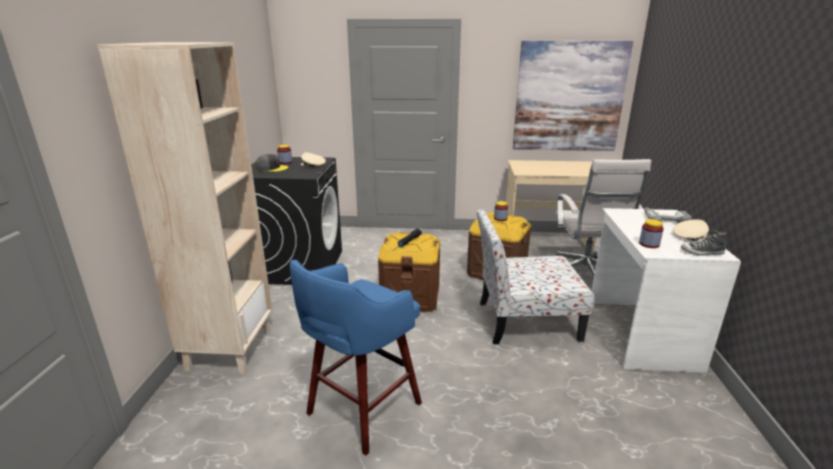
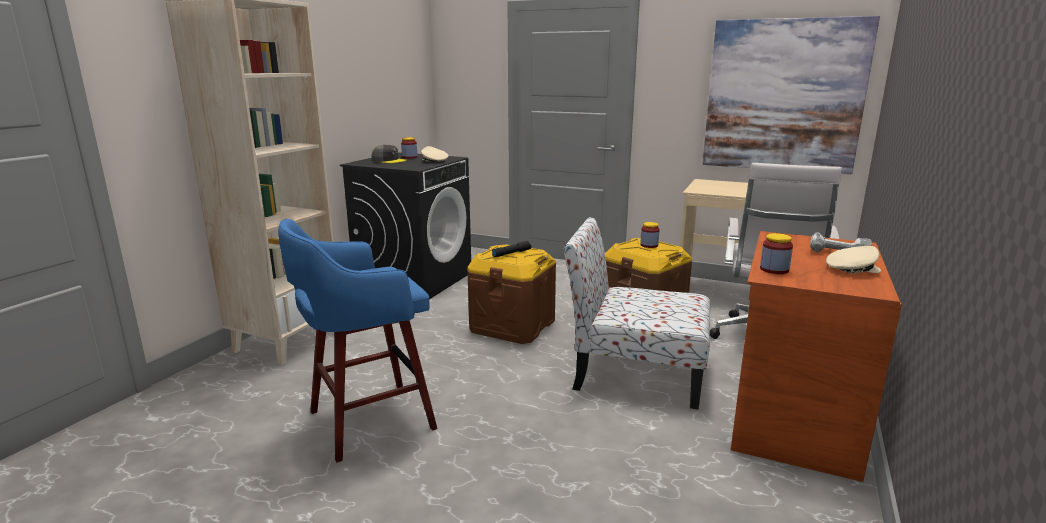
camera: 20 degrees right, 5 degrees down
(639, 333) = (792, 416): white desk -> brown desk
(702, 253) = (845, 286): shoe -> none

